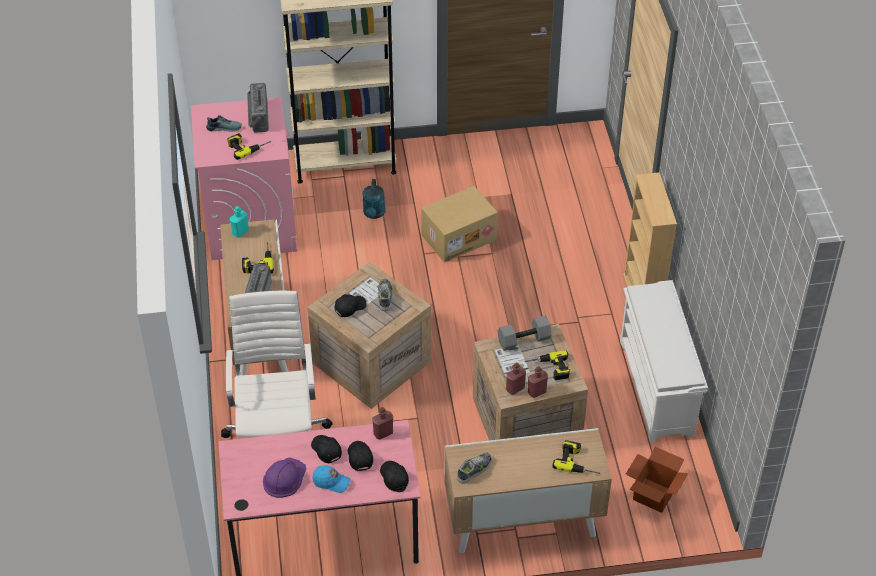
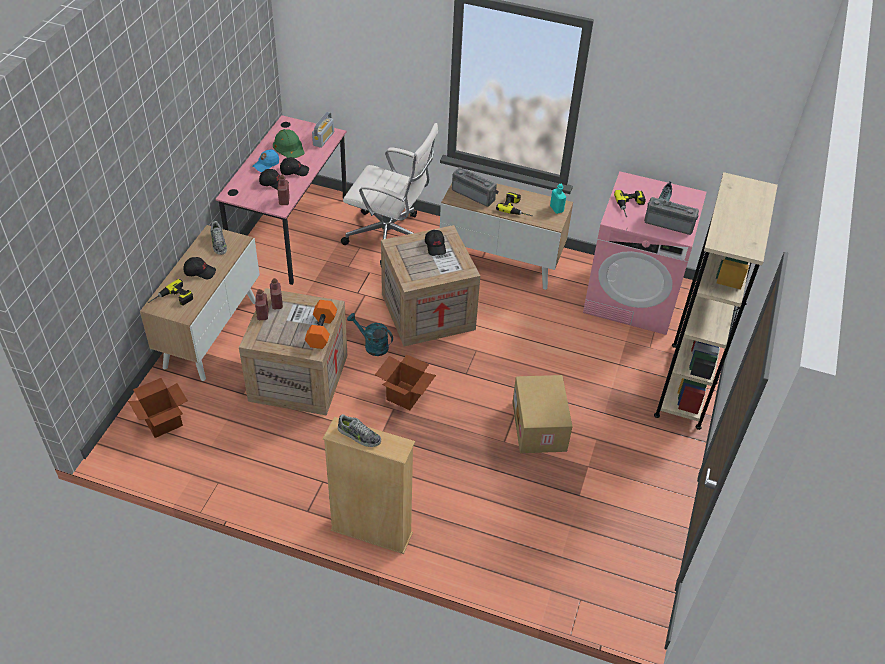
camera: 115 degrees right, 0 degrees up
(248, 453) = (323, 138): none -> radio
(284, 478) = (289, 147): purple hard hat -> green hard hat
(374, 214) = (604, 379): turquoise watering can -> turquoise watering can (372, 345)
(385, 297) = (432, 269): shoe -> shoe (359, 436)
(393, 477) = (242, 192): black cap -> black cap (200, 272)
(490, 335) = (405, 395): none -> cardboard box
(524, 339) = (322, 331): grey dumbbell -> orange dumbbell
(548, 369) = (279, 332): power drill -> none
(657, 388) = (261, 484): white shoe rack -> none

